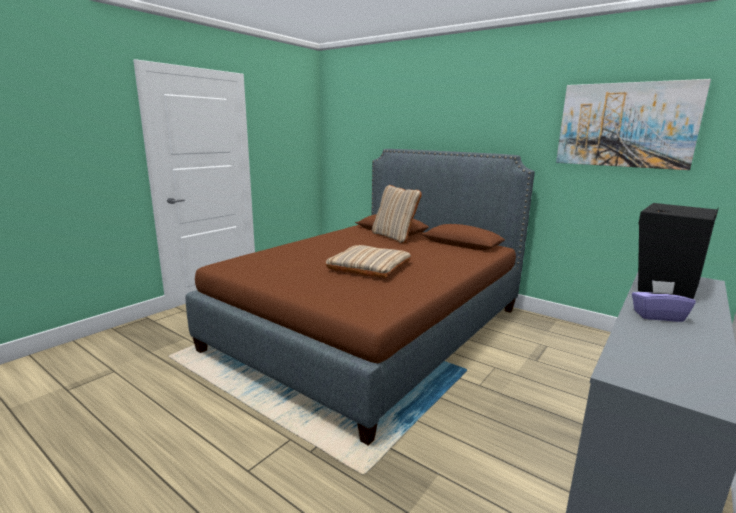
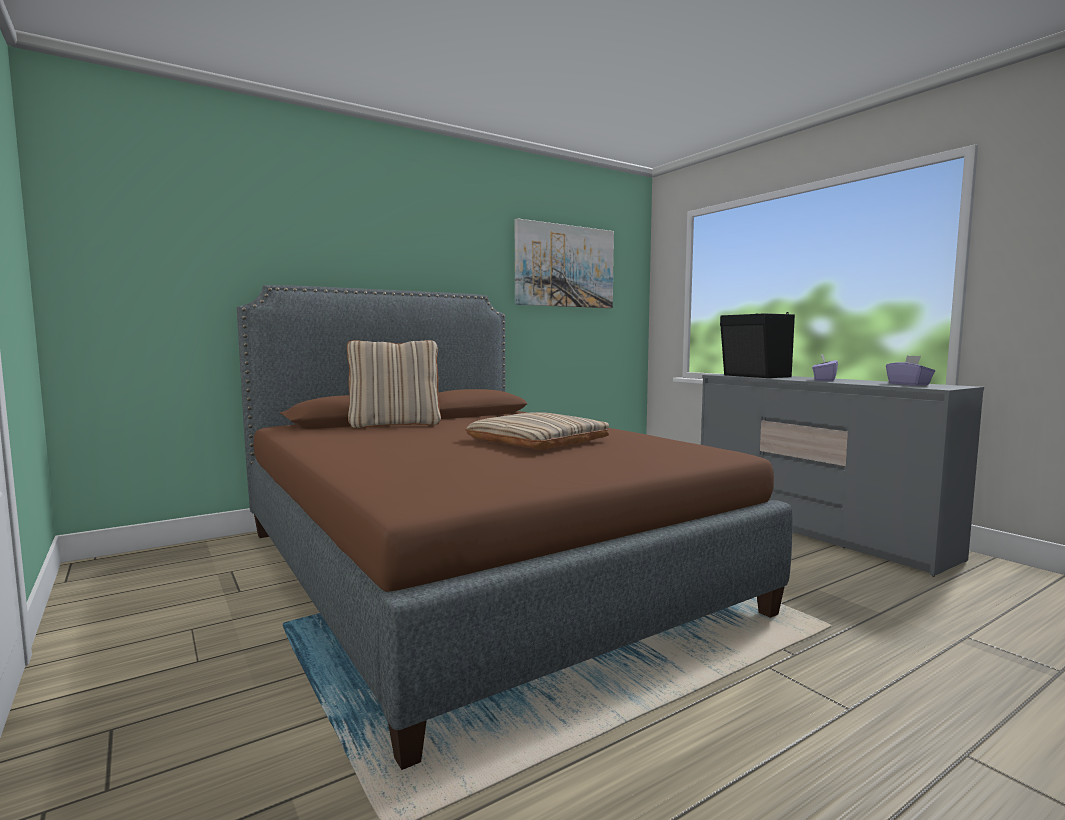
camera: 70 degrees left, 10 degrees down
(670, 362) = (909, 384): none -> purple tissue box

